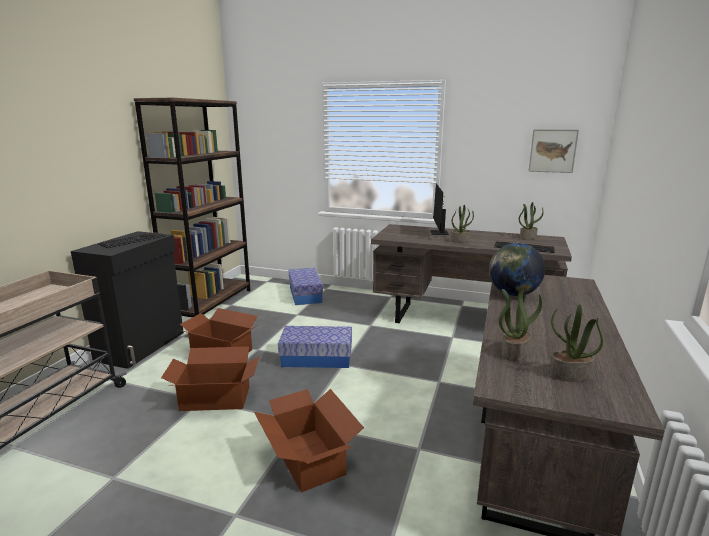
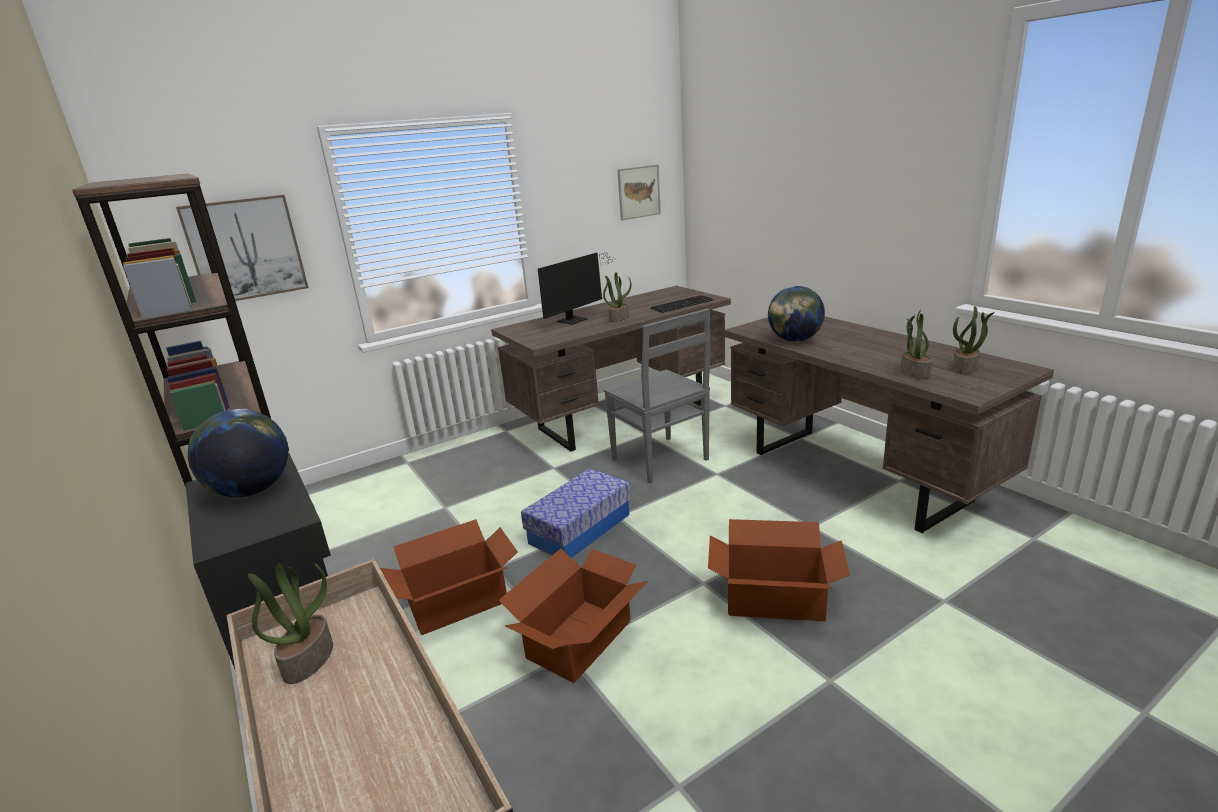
camera: 50 degrees left, 5 degrees up
(133, 240) = (252, 491): keyboard -> globe
(277, 145) = (245, 249): none -> picture
(305, 294) = (397, 483): storage box -> none
(426, 354) = (661, 460): none -> grey chair
(438, 233) = (576, 319): monitor -> monitor turned 90 degrees counterclockwise
(527, 237) = (655, 295): potted plant -> potted plant (308, 659)

